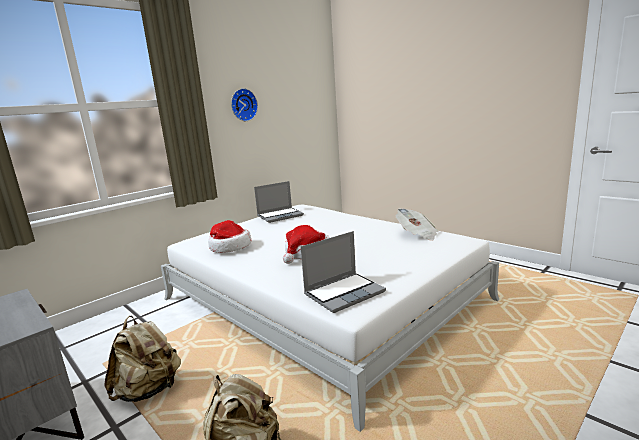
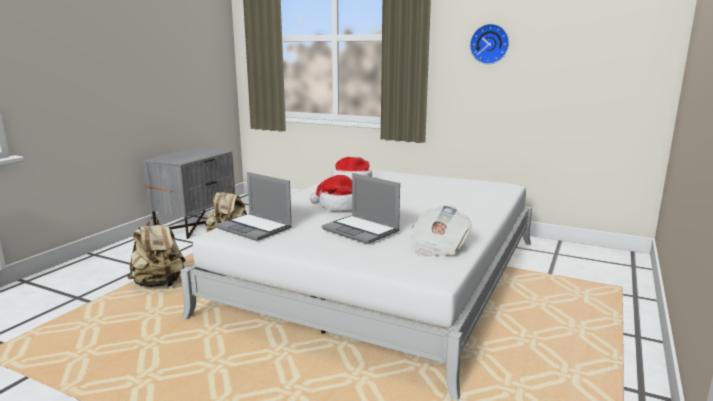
camera: 70 degrees right, 0 degrees up
(280, 216) = (453, 182): laptop -> laptop (362, 230)

